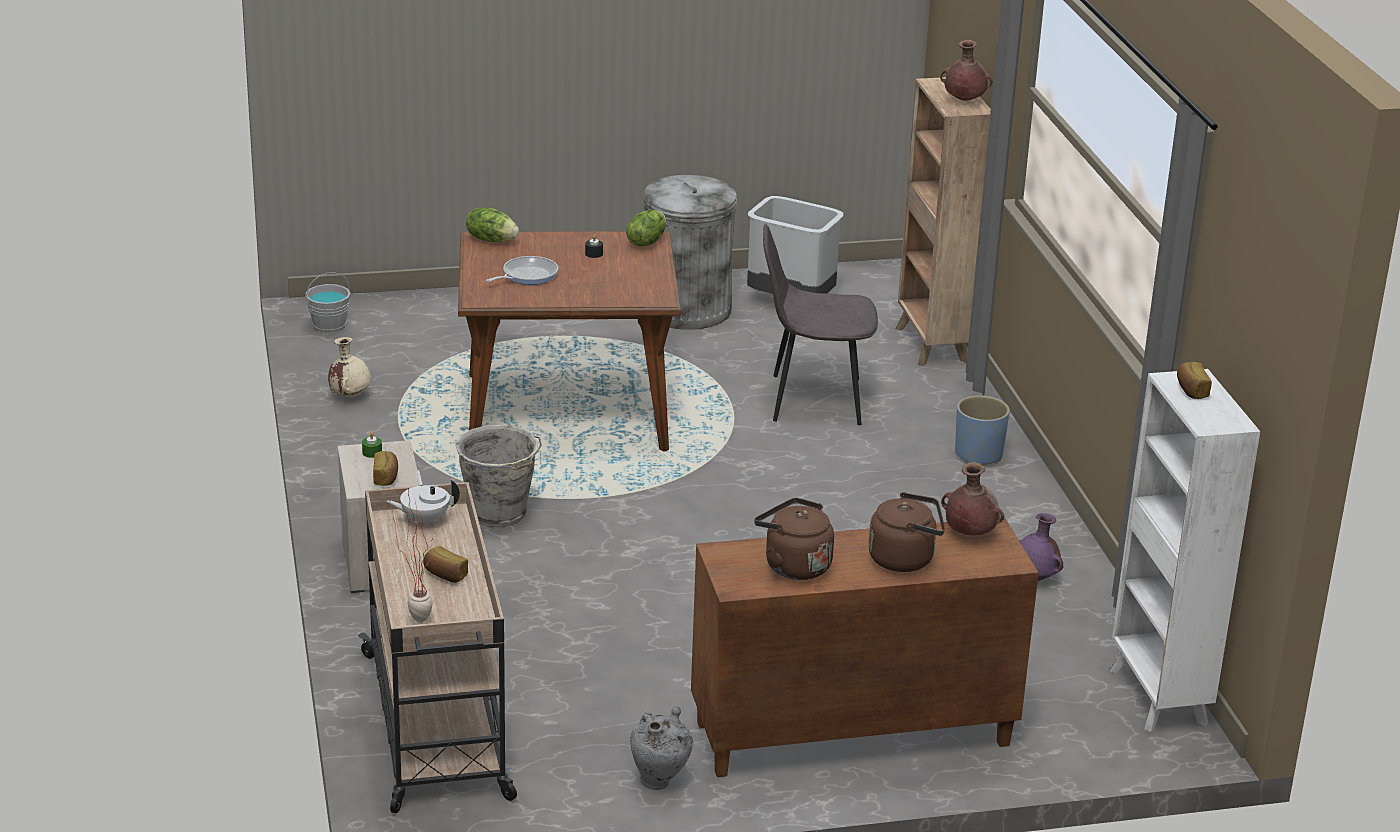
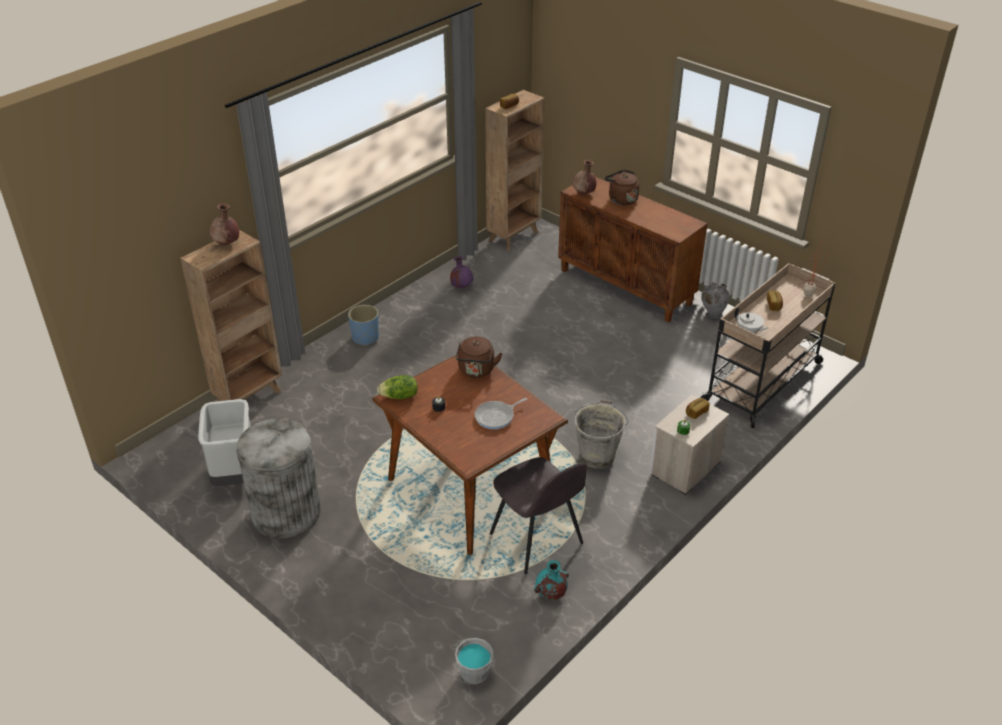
camera: 125 degrees left, 10 degrees up
(350, 395) = (550, 593): beige vase -> turquoise vase
(491, 240) = (465, 457): lettuce -> none
(527, 275) = (496, 416): frying pan -> frying pan turned 45 degrees counterclockwise
(793, 565) = (661, 218): brown kettle -> brown kettle (476, 371)
(812, 400) = (360, 410): grey chair -> grey chair (537, 540)
(1158, 698) = (514, 236): white bookcase -> brown bookcase

